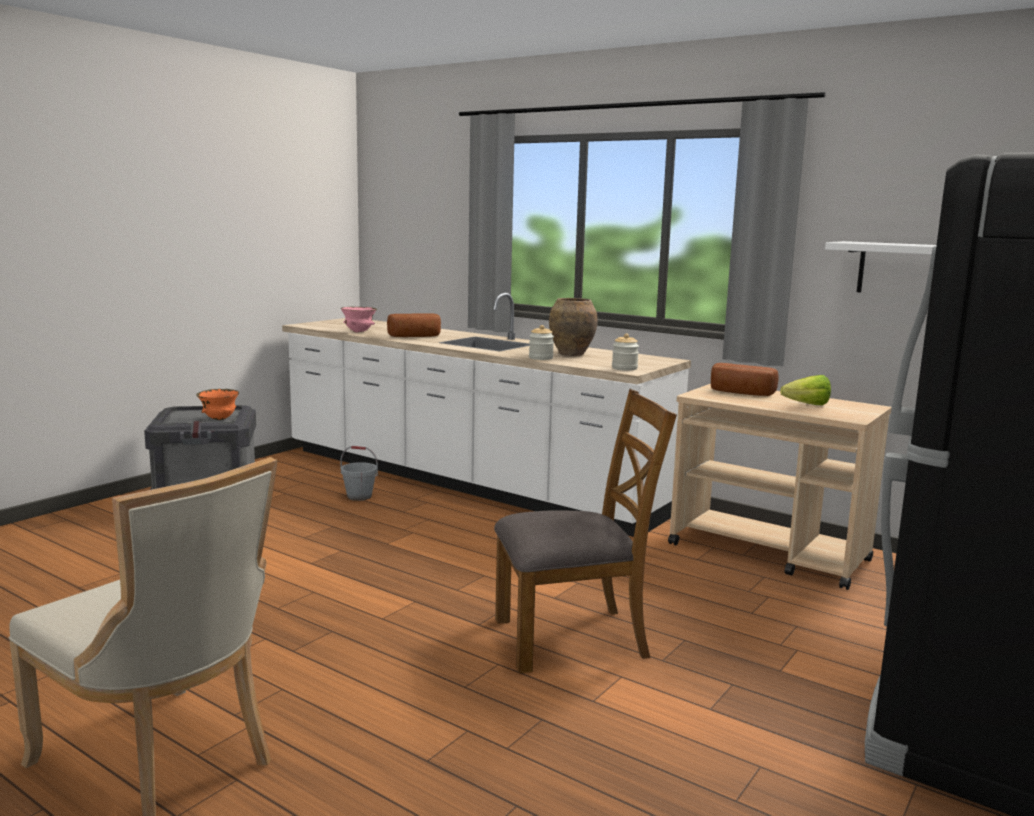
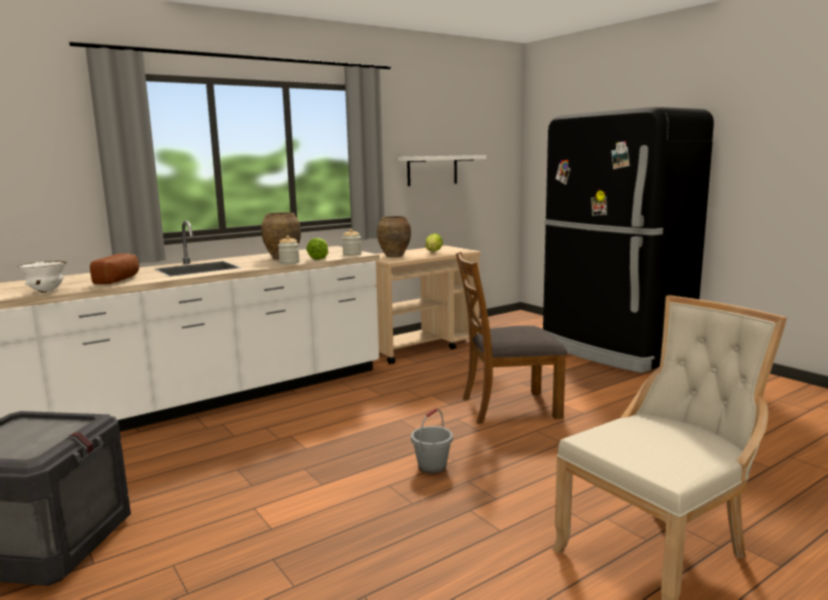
camera: 70 degrees left, 0 degrees up
(219, 419) = (55, 428): orange bowl -> none
(358, 332) = (46, 291): pink bowl -> white bowl
(359, 496) = (166, 451): grey bucket -> grey bucket (432, 467)
(572, 638) = (509, 407): brown chair -> brown chair turned 105 degrees counterclockwise
(586, 362) = (320, 257): none -> lettuce
(740, 393) = (394, 256): bread -> brown vase

